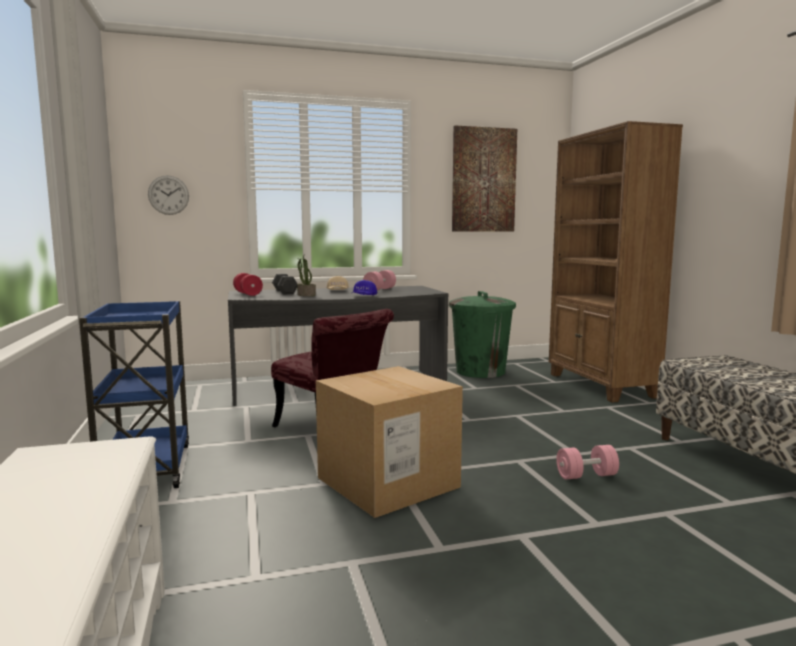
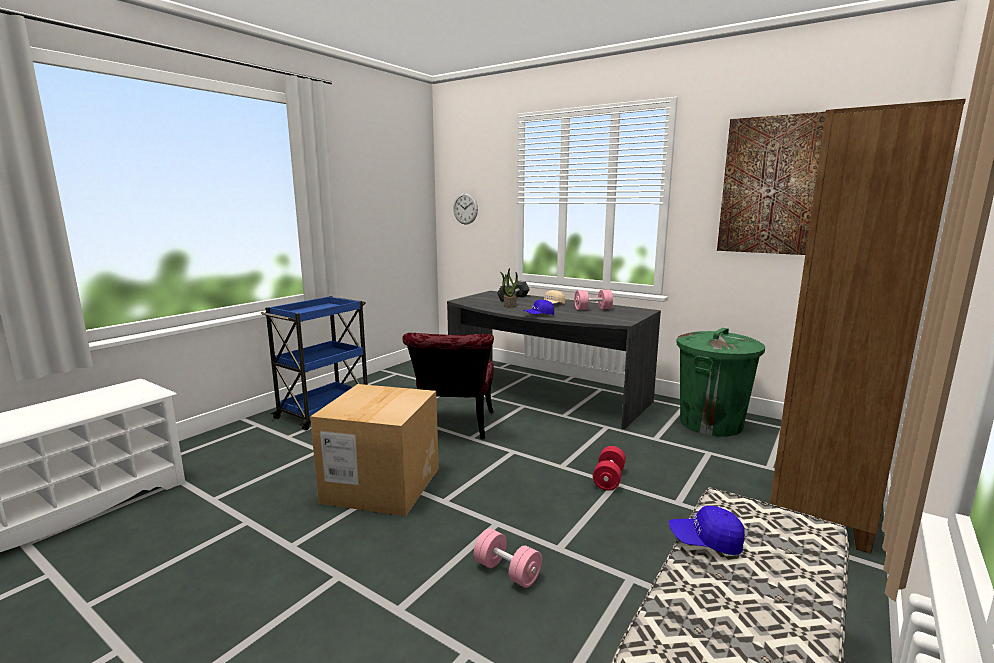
camera: 50 degrees right, 5 degrees up
(248, 294) = (483, 296): red dumbbell -> red dumbbell (609, 479)
(723, 373) = (705, 542): none -> blue cap

